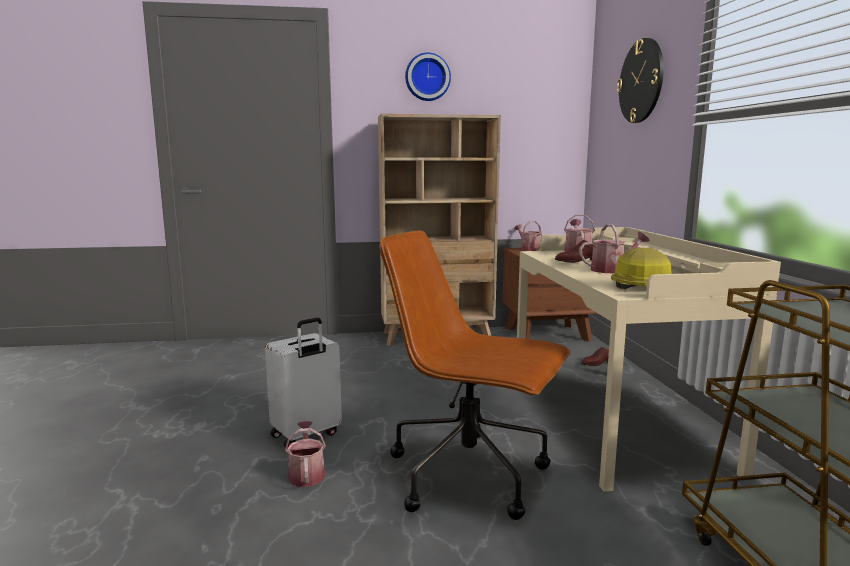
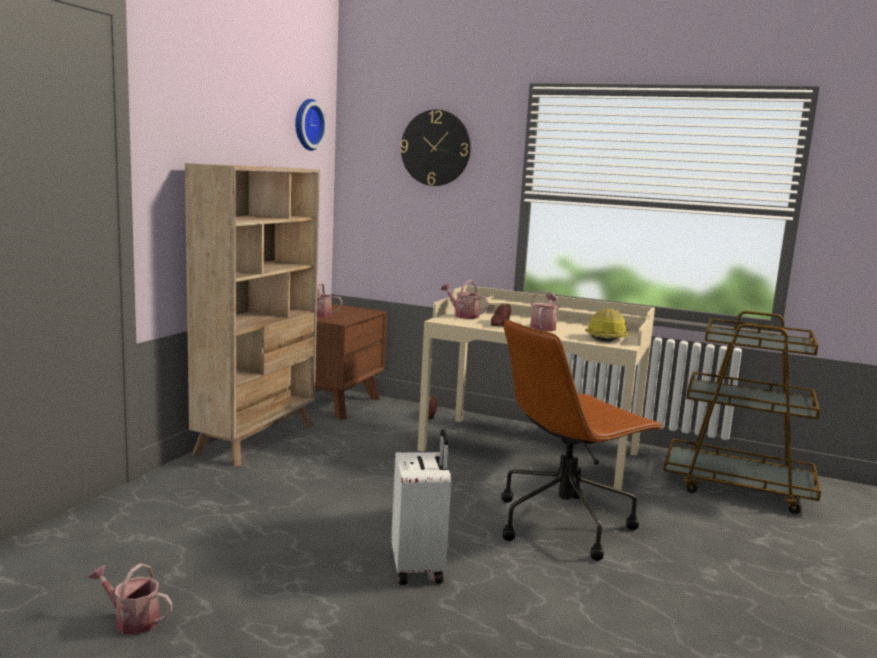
camera: 60 degrees left, 0 degrees up
(306, 473) = (499, 586): watering can -> watering can (132, 620)
(427, 77) = (223, 112): wall clock -> wall clock (306, 124)

